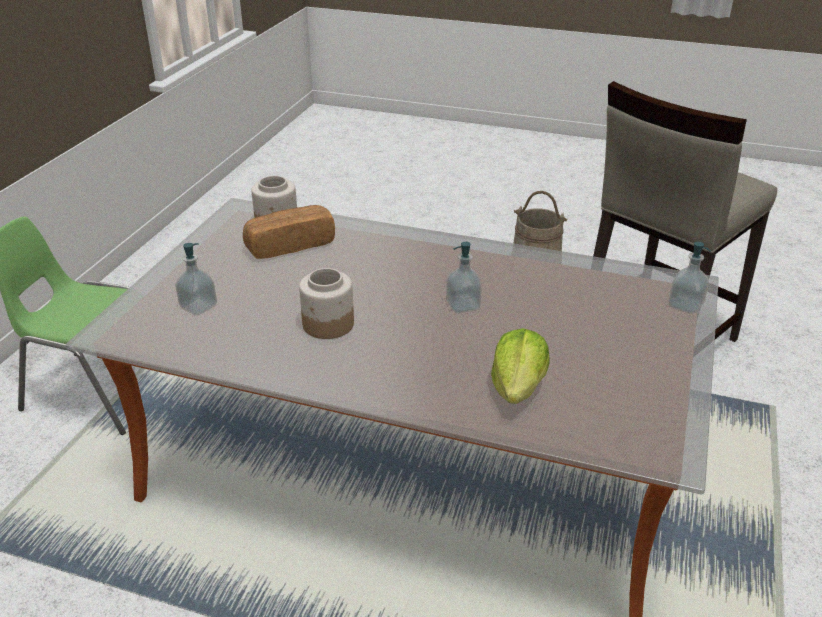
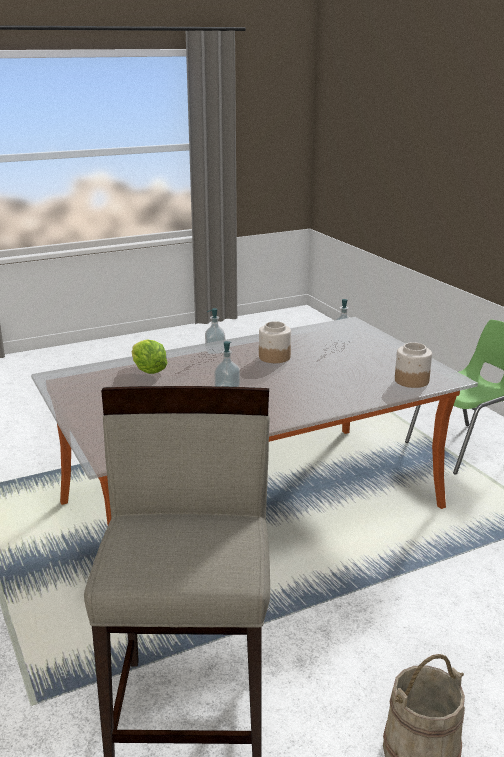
camera: 135 degrees right, 10 degrees down
(290, 245) = (374, 375): bread -> none
(685, 305) = (97, 442): soap dispenser -> soap dispenser (215, 351)

